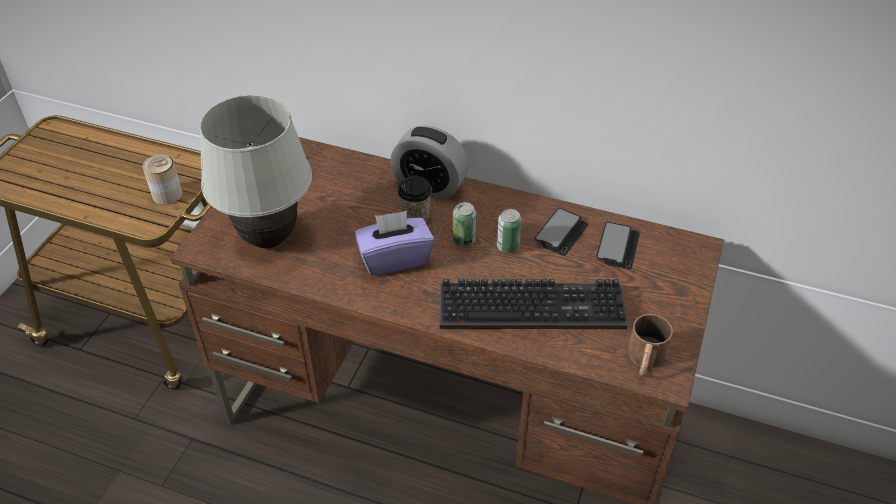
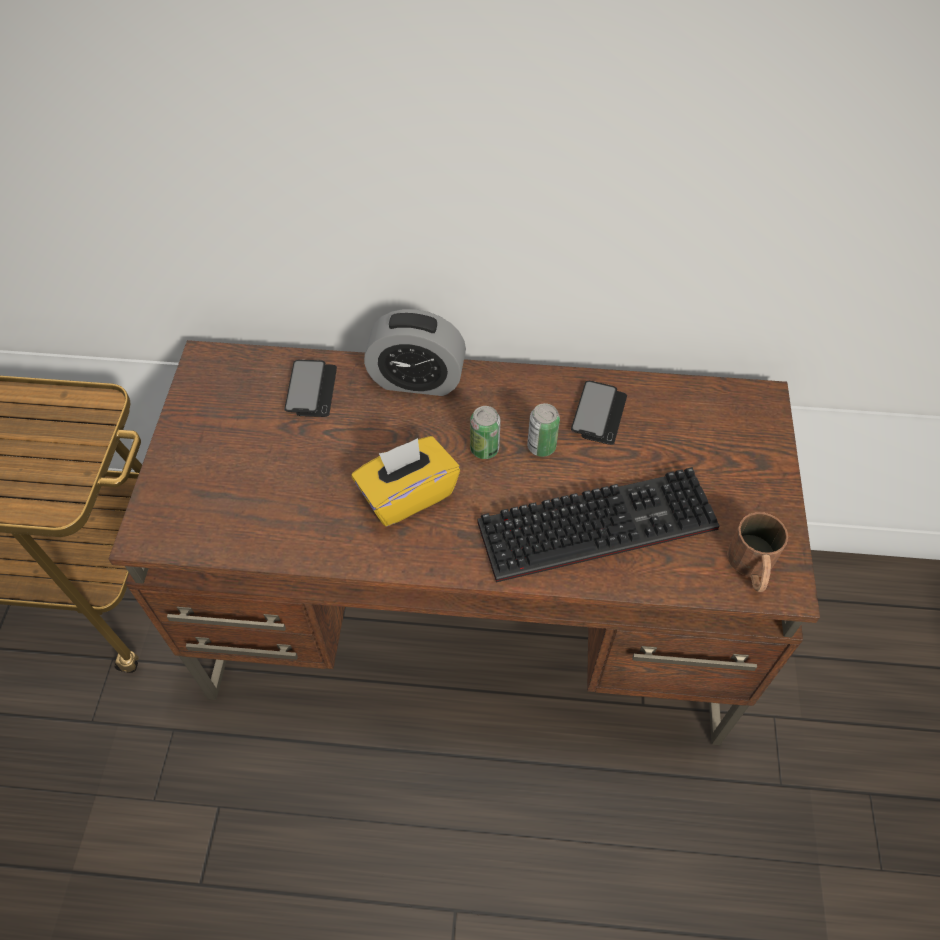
camera: 15 degrees left, 10 degrees up
(167, 194) = (67, 455): can -> none
(268, 239) = (234, 502): white table lamp -> none
(394, 258) = (407, 494): purple tissue box -> yellow tissue box
(415, 217) = (414, 429): cup -> none
(617, 247) = (671, 418): phone -> phone (311, 390)

